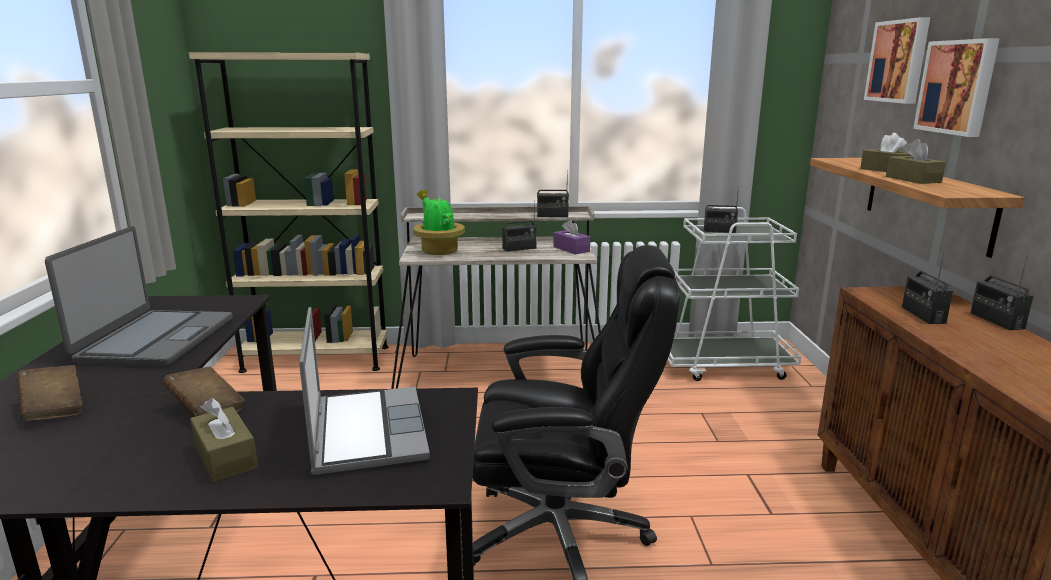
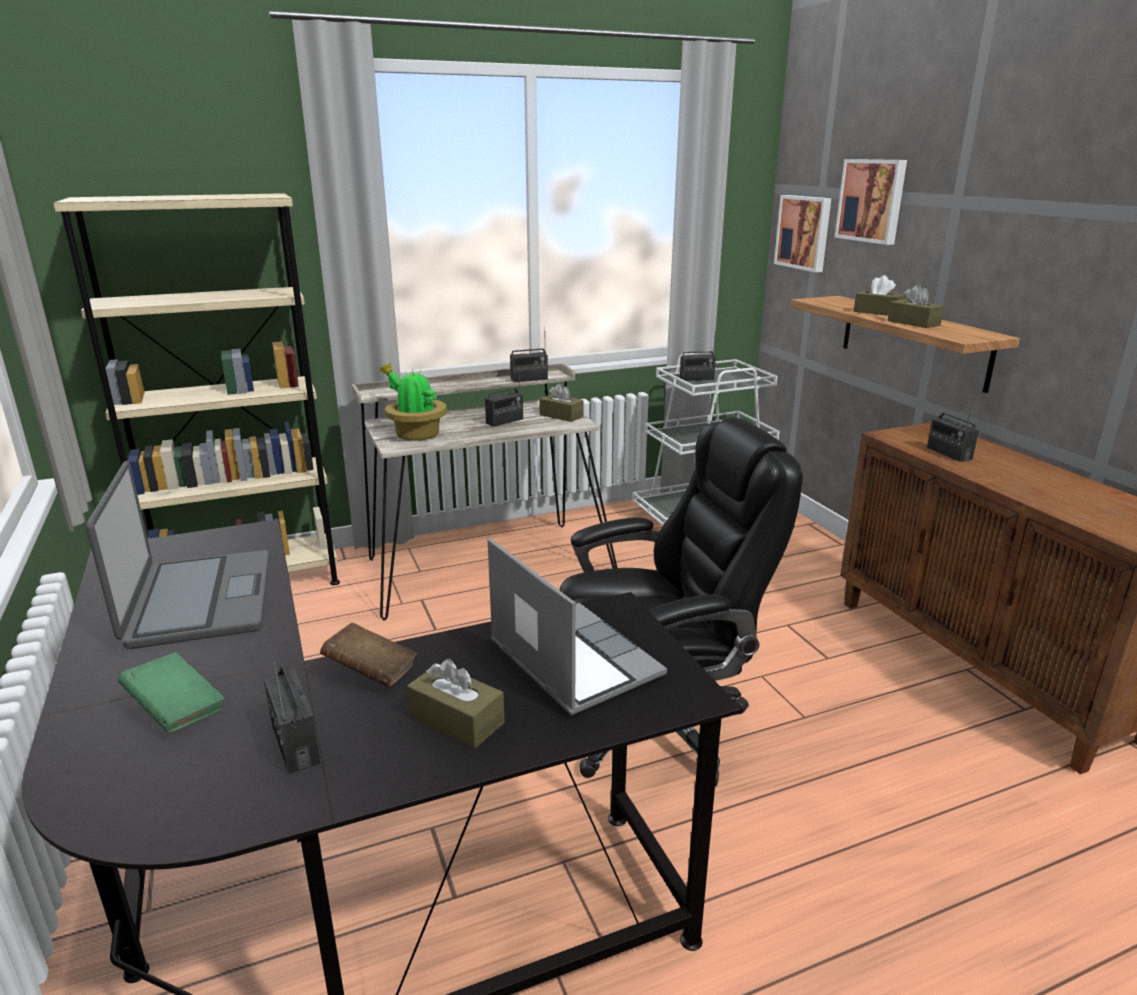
camera: 20 degrees left, 5 degrees up
(54, 409) = (176, 710): brown book -> green book
(571, 249) = (561, 416): purple tissue box -> brown tissue box
(958, 87) = (943, 231): picture -> picture (804, 232)
(996, 321) = (1005, 451): radio -> radio (295, 744)

